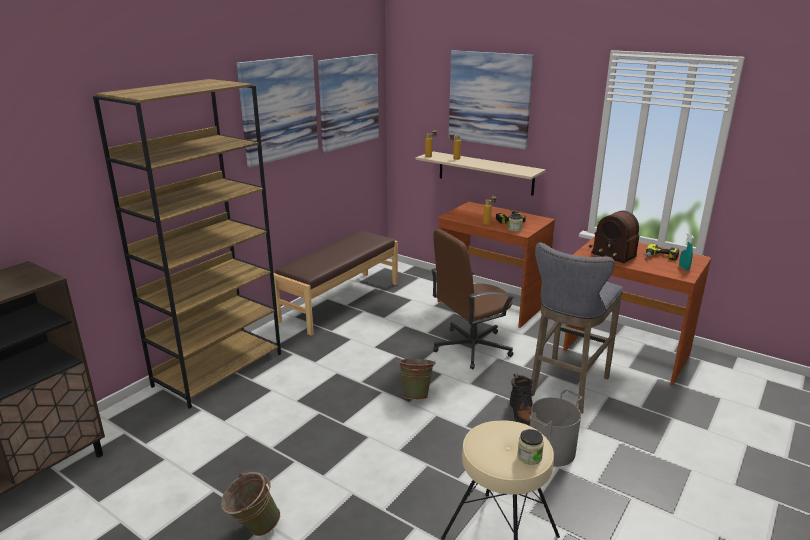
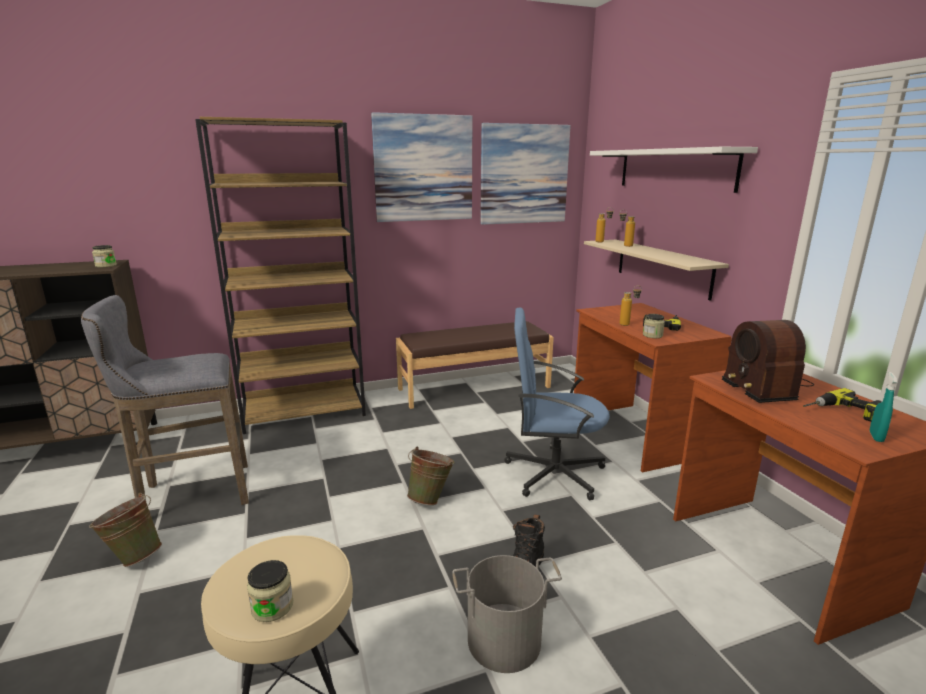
camera: 35 degrees right, 5 degrees down
(35, 274) = (106, 266): none -> jar
(471, 347) = (552, 473): brown office chair -> blue office chair
(489, 99) = (674, 169): picture -> white shelf
(566, 388) = (622, 568): grey stool -> grey stool (191, 495)

